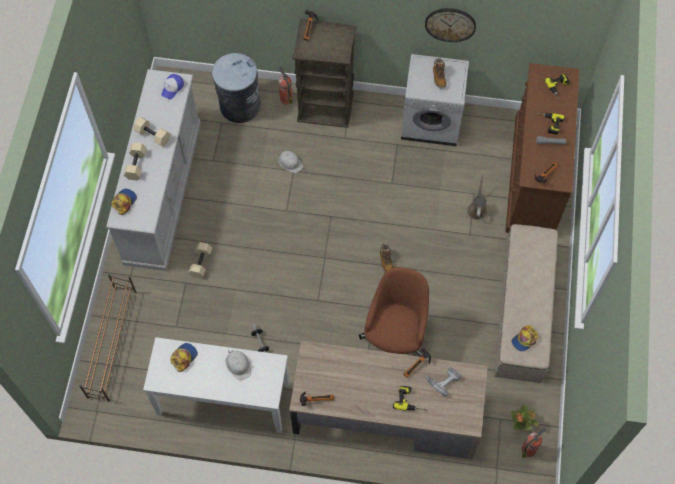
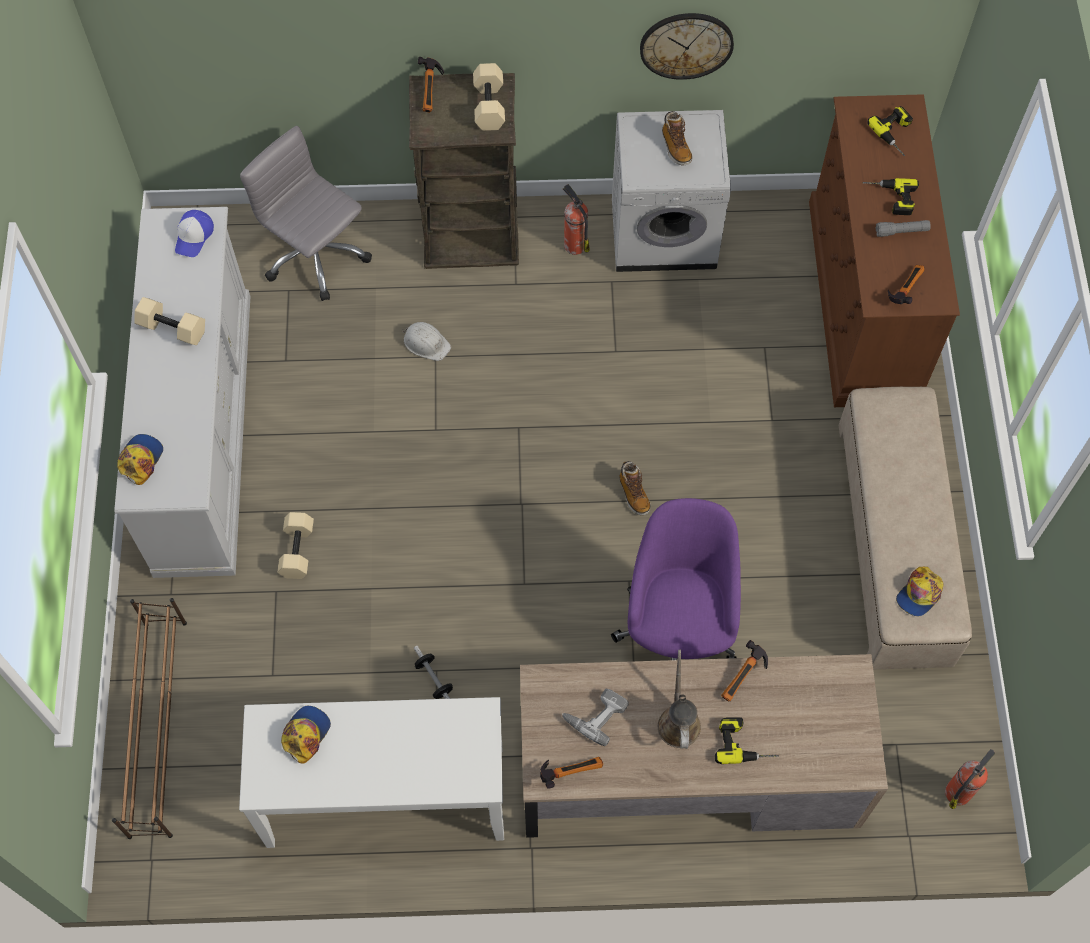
camera: 10 degrees left, 0 degrees up
(137, 165) = (152, 388): beige dumbbell -> beige dumbbell (490, 106)
(238, 365) = (412, 731): white hard hat -> none
(239, 106) = (315, 255): grey trash can -> grey office chair
(285, 98) = (396, 230): fire extinguisher -> fire extinguisher (574, 244)
(394, 339) = (676, 631): brown office chair -> purple office chair
(442, 379) = (795, 693): power drill -> power drill (595, 714)
(477, 208) = (776, 373): brown watering can -> brown watering can (678, 721)
(521, 423) = (935, 746): potted plant -> none

